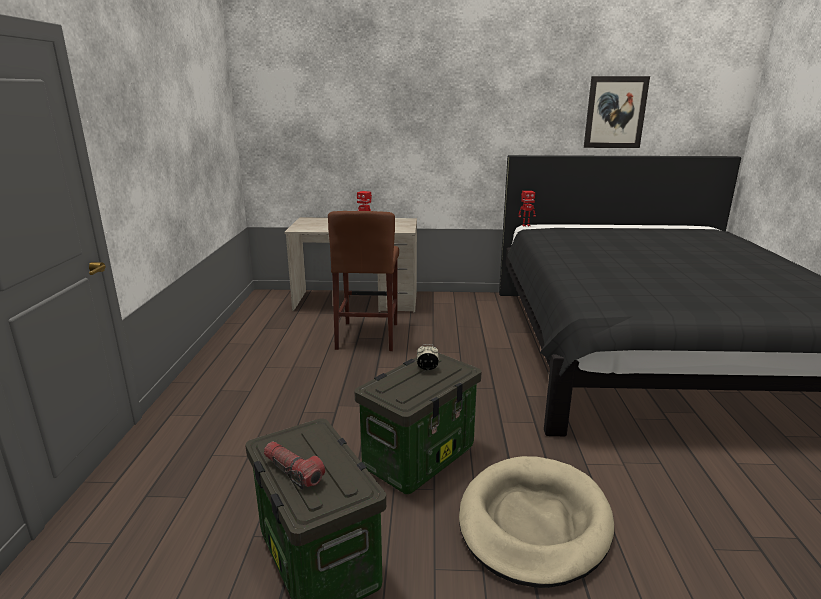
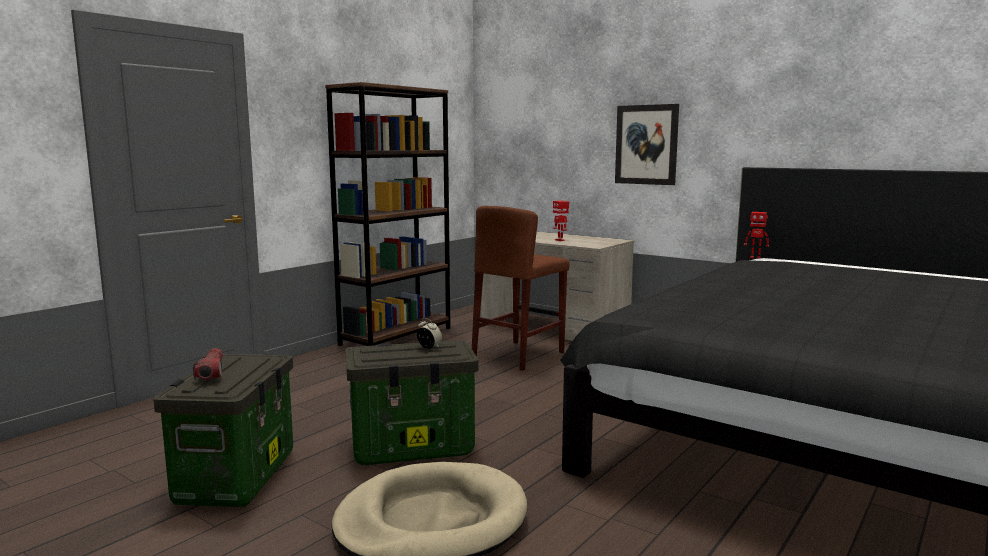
camera: 35 degrees right, 10 degrees down
(233, 343) = (396, 336): none -> brown bookcase
(615, 112) = (903, 110): picture -> picture (646, 144)

